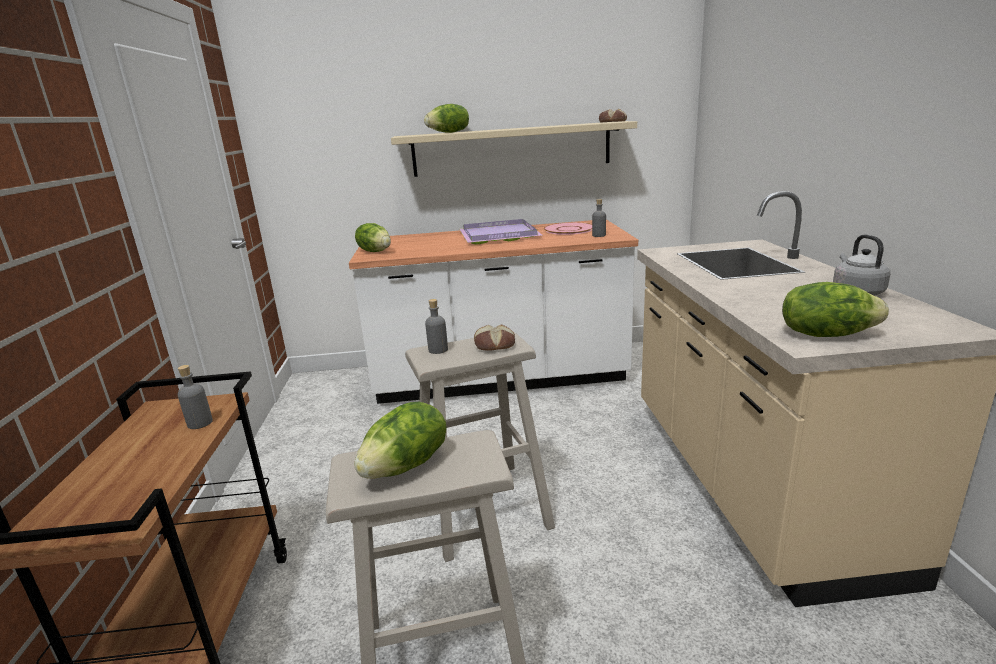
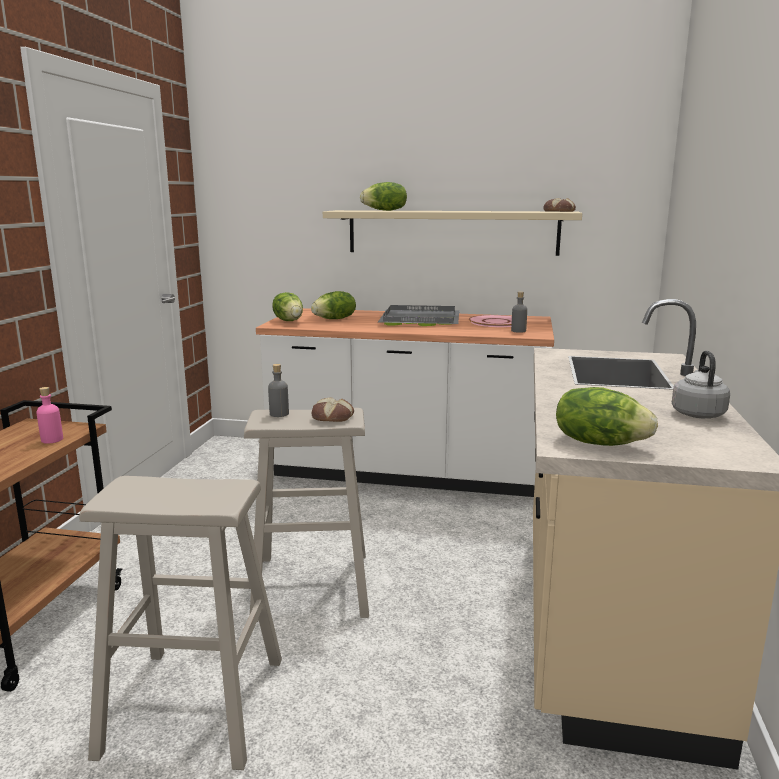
camera: 15 degrees right, 5 degrees down
(200, 423) = (52, 440): grey bottle -> pink bottle
(407, 466) = (165, 492): lettuce -> lettuce (335, 319)
(500, 235) = (421, 319): purple tray -> grey tray

